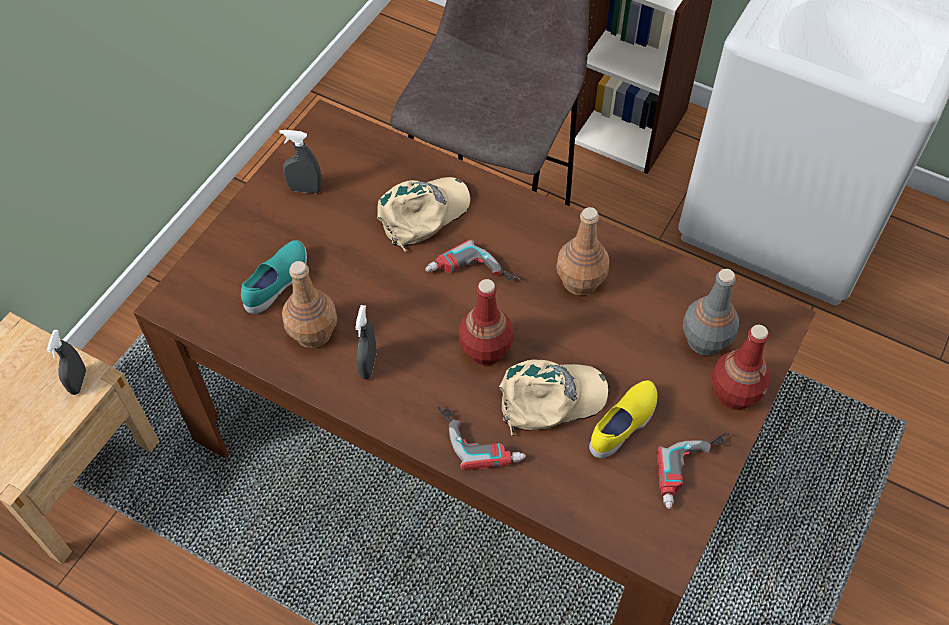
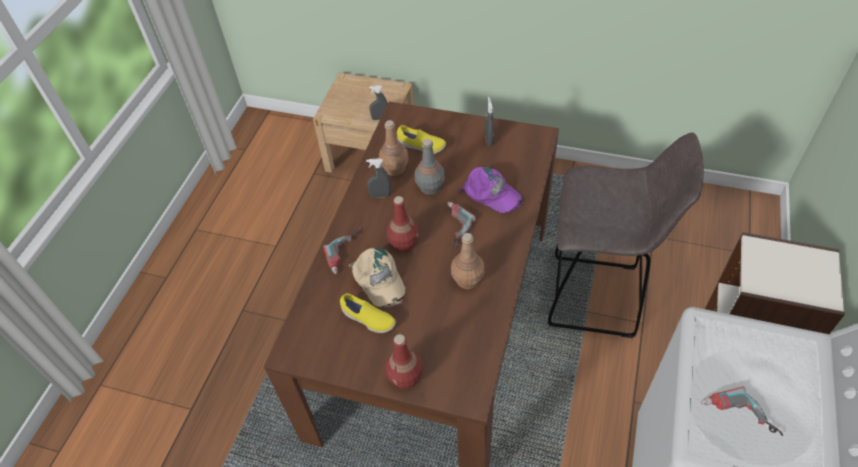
camera: 80 degrees right, 5 degrees down
(277, 284) = (421, 147): turquoise shoe -> yellow shoe
(423, 213) = (491, 194): beige cap -> purple cap
(695, 473) = (343, 362): power drill -> power drill (738, 419)
(704, 339) = (442, 355): grey bottle -> grey bottle (430, 186)

